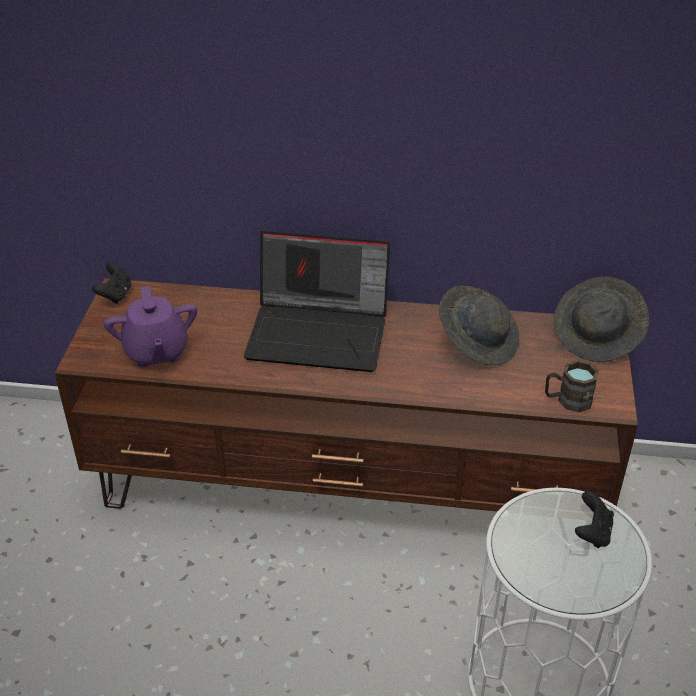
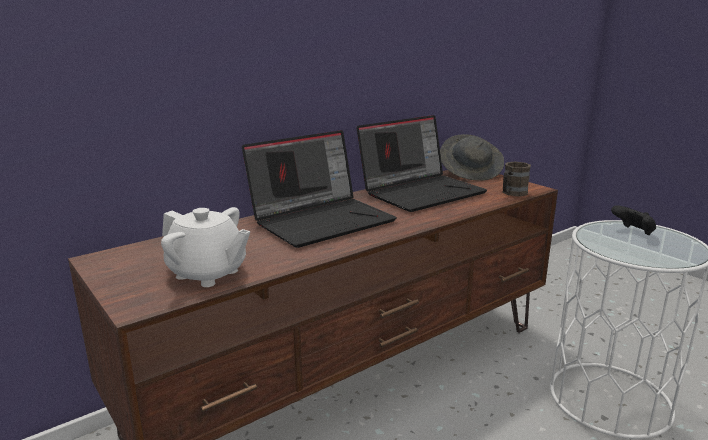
camera: 45 degrees left, 20 degrees down
(115, 295) = (100, 262): black game controller -> none
(156, 351) = (207, 273): purple teapot -> white teapot
(478, 341) = (421, 192): grey hat -> laptop

